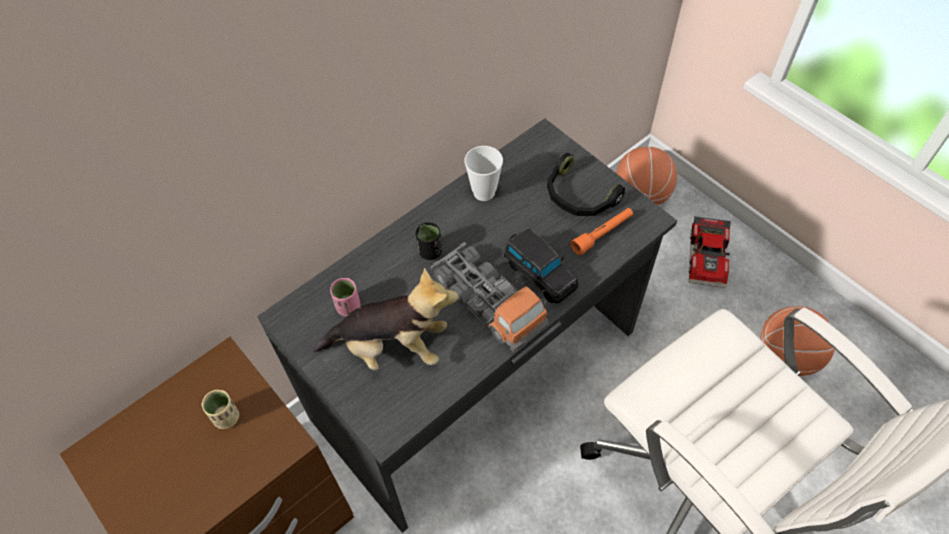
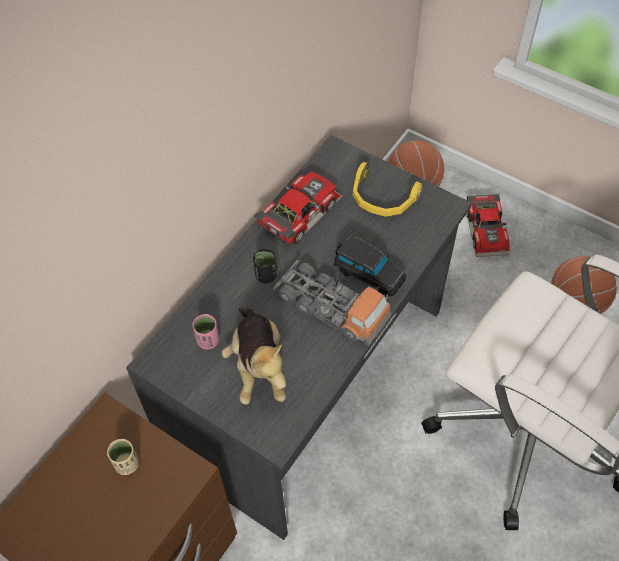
camera: 15 degrees left, 0 degrees up
(391, 347) = (258, 367): plush toy -> plush toy turned 90 degrees clockwise
(484, 192) = (297, 212): cup -> toy car
(578, 196) = (381, 199): black headphones -> yellow headphones
(602, 234) = (412, 228): orange flashlight -> none

